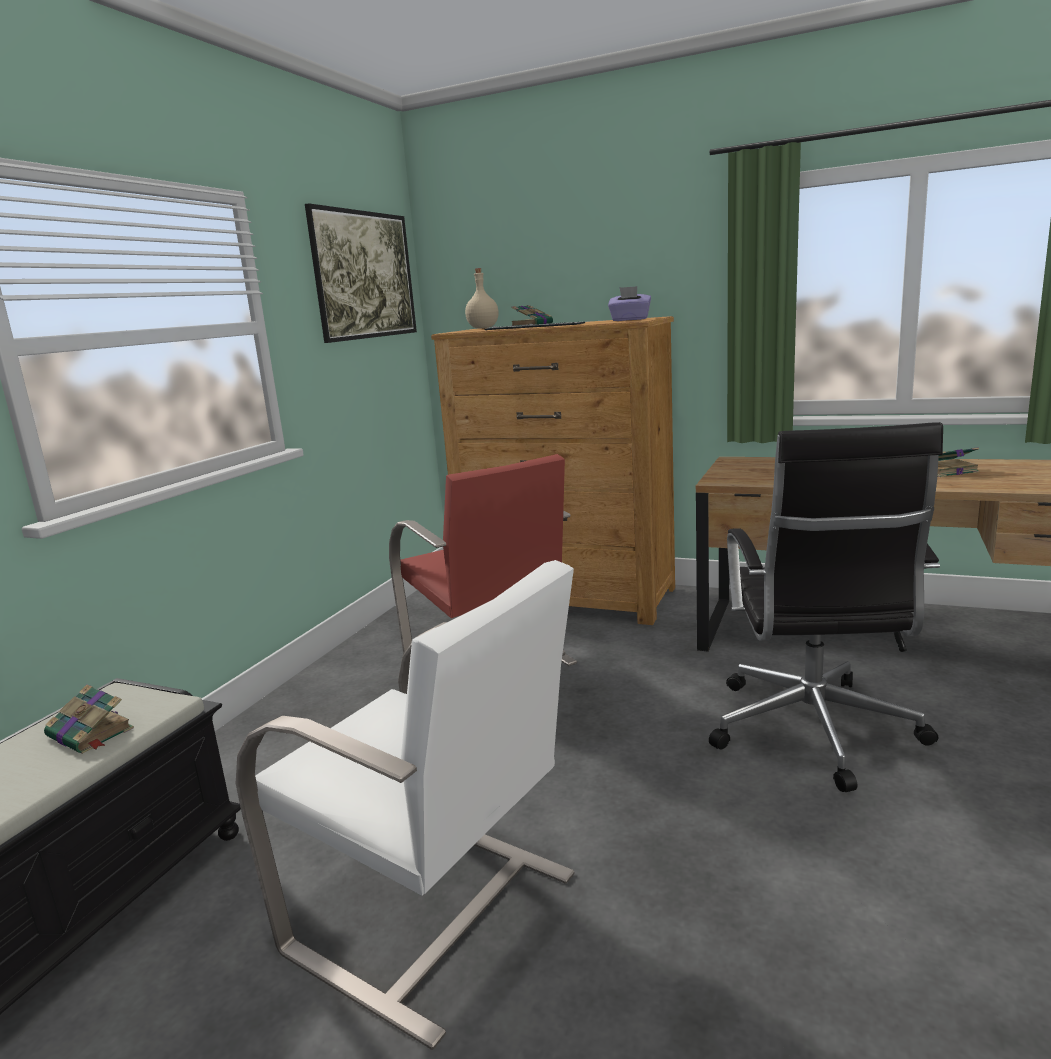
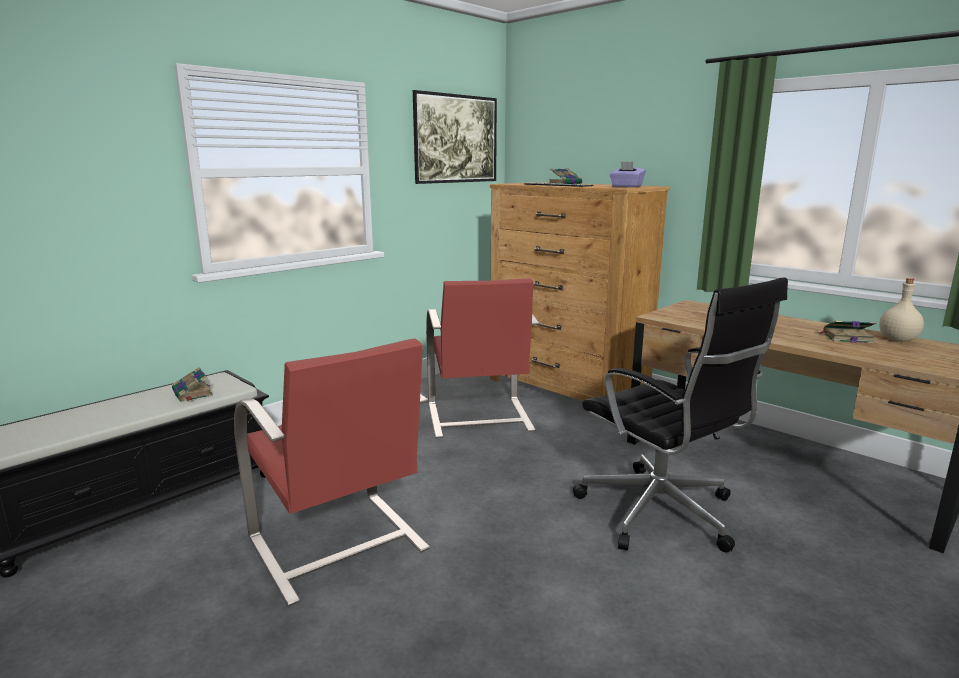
camera: 20 degrees right, 0 degrees up
(436, 914) = (339, 545): white armchair -> red armchair
(482, 328) = (535, 182): beige bottle -> beige bottle (897, 340)
(813, 732) = (661, 514): black office chair -> black office chair turned 60 degrees counterclockwise

